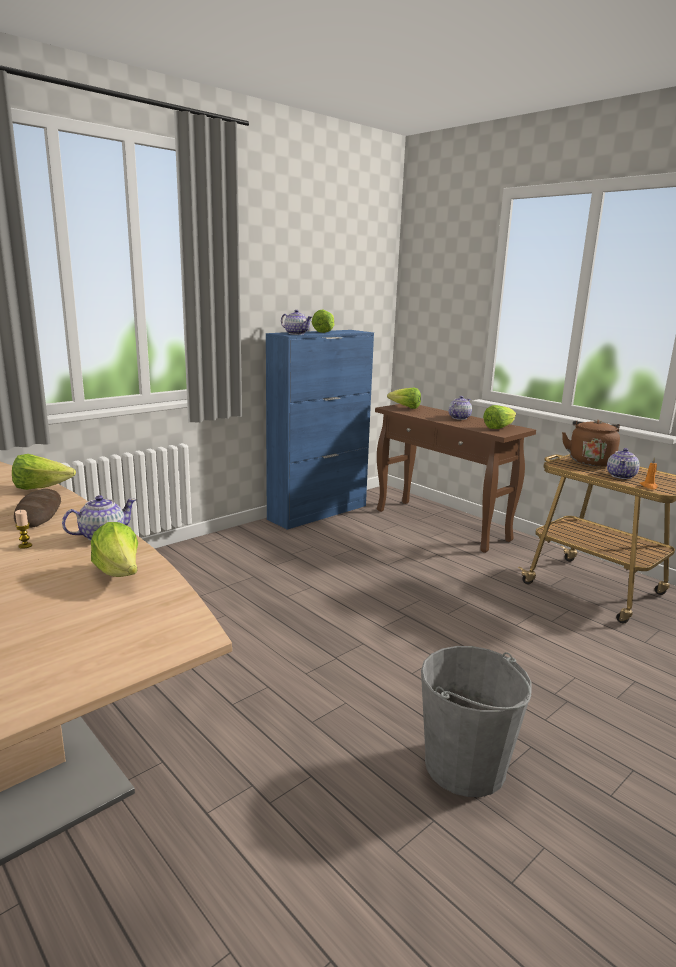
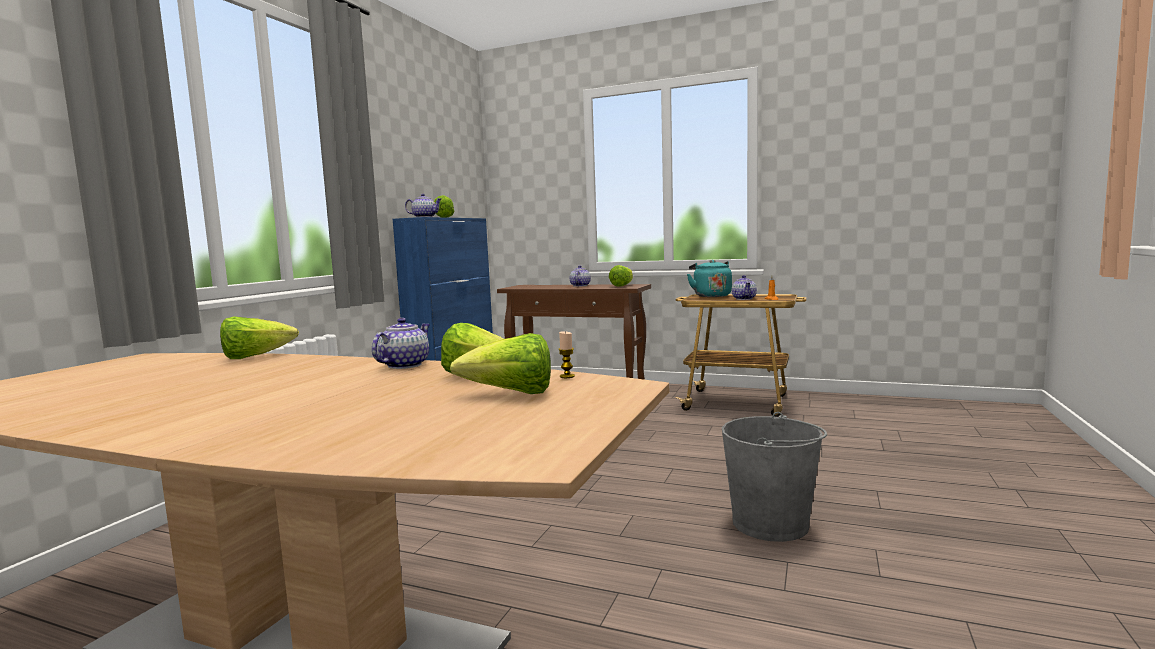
camera: 25 degrees left, 10 degrees down
(25, 546) = (330, 381): candle -> candle (567, 376)
(39, 513) = (294, 367): bread -> none
(405, 407) = (524, 286): lettuce -> lettuce (511, 394)
(590, 461) = (710, 296): brown kettle -> turquoise kettle

